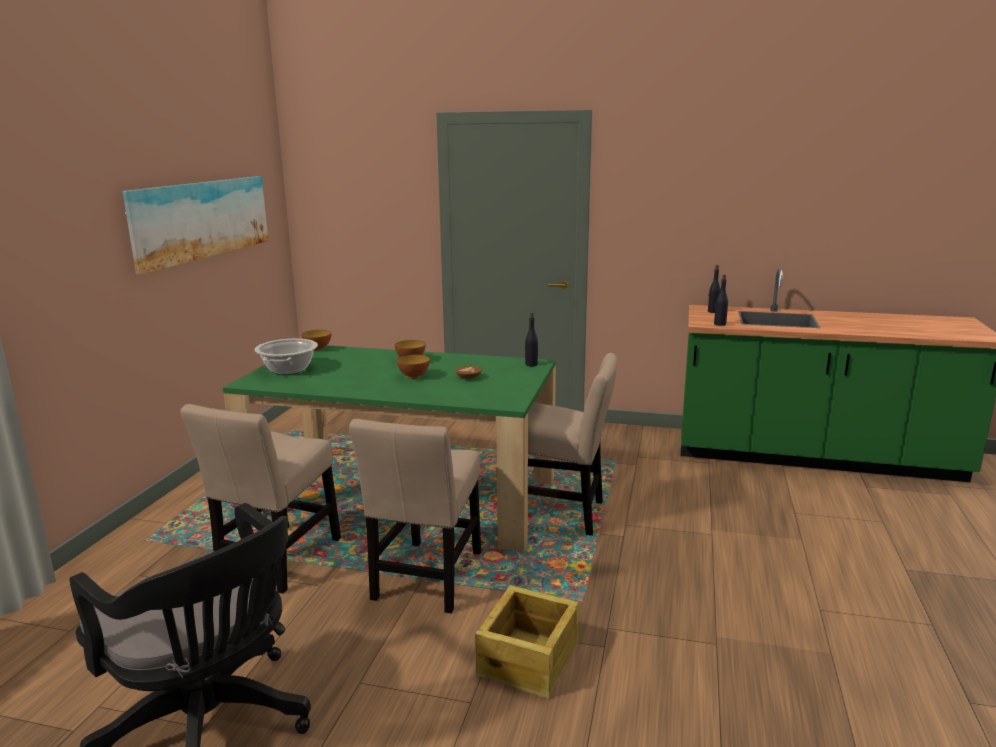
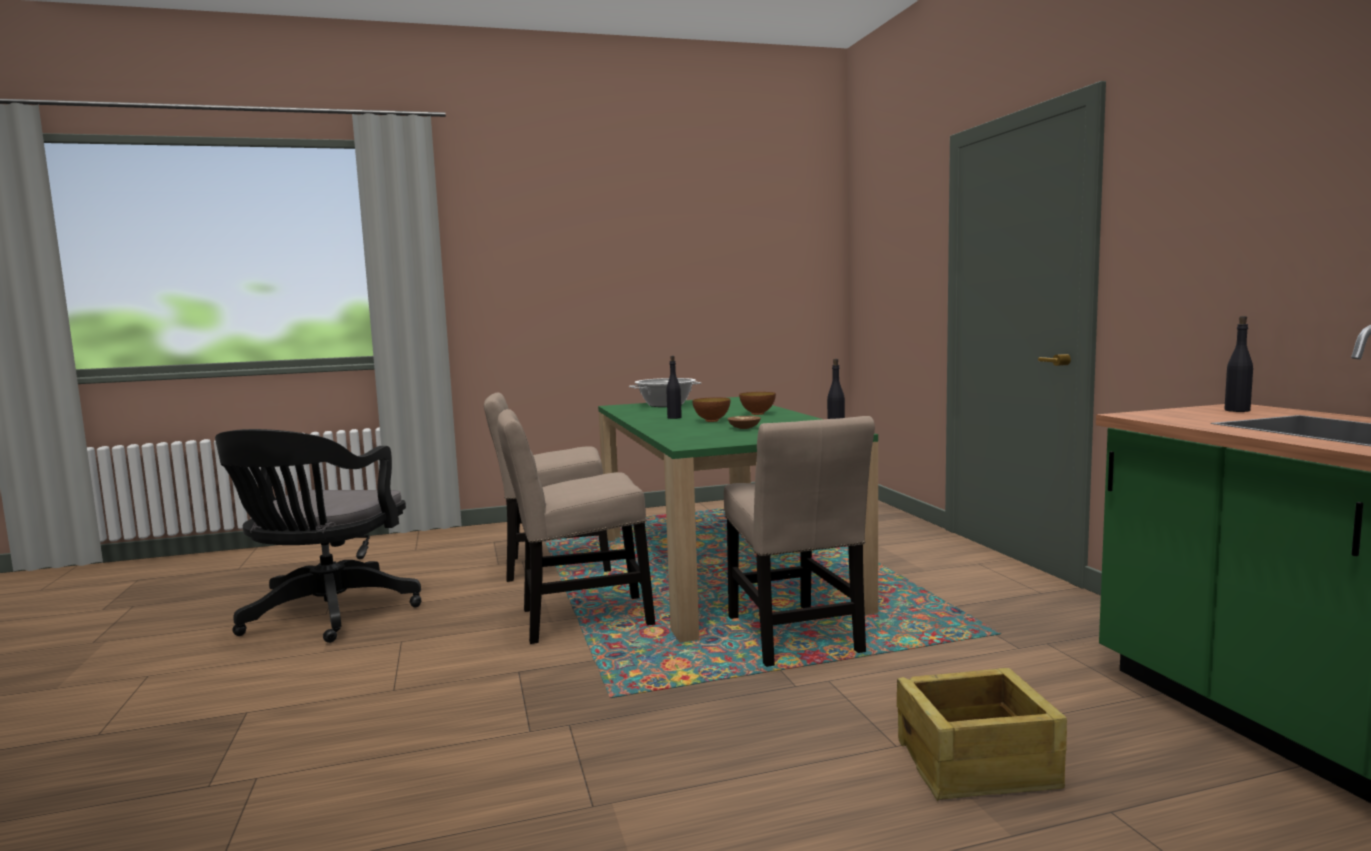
camera: 60 degrees right, 10 degrees down
(201, 219) = (702, 270): picture -> none
(317, 349) = (734, 400): bowl -> none
(530, 659) = (478, 698): crate -> crate (977, 765)
(719, 324) = (1164, 418): black bottle -> black bottle (674, 417)

